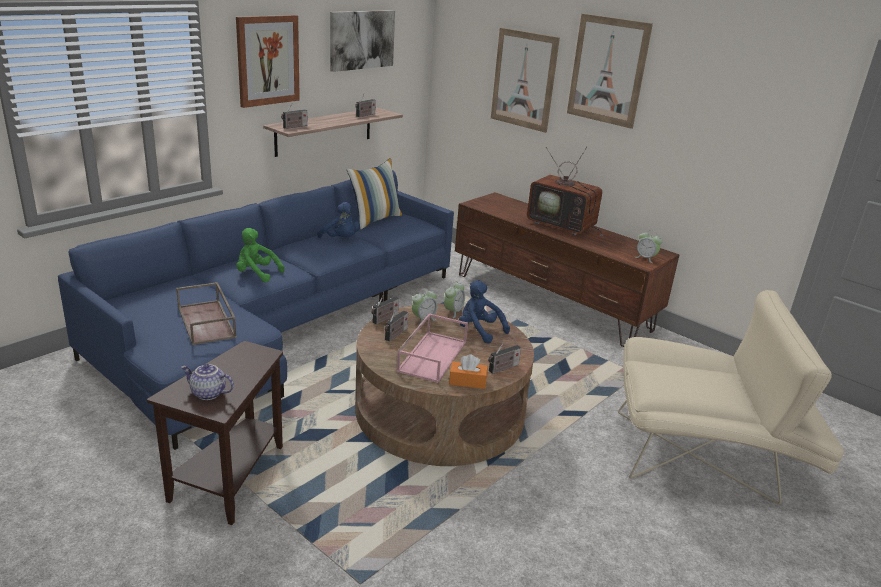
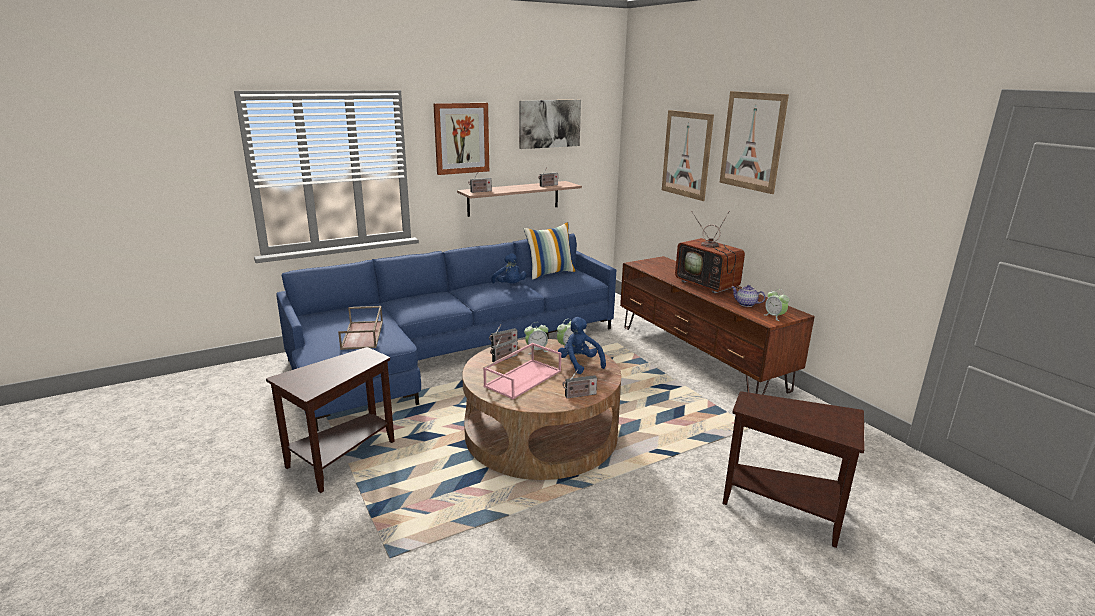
camera: 20 degrees right, 5 degrees down
(207, 394) = (310, 380): teapot -> teapot (745, 304)
(257, 274) = (425, 305): green plush toy -> none
(467, 381) = (539, 401): orange tissue box -> none
(707, 455) = (786, 511): beige armchair -> brown side table

